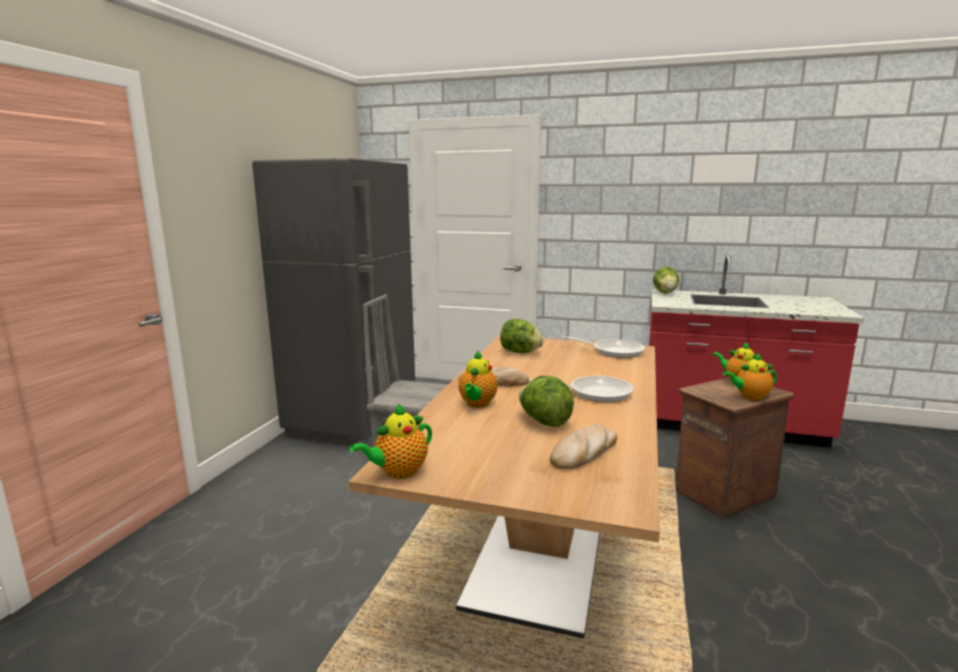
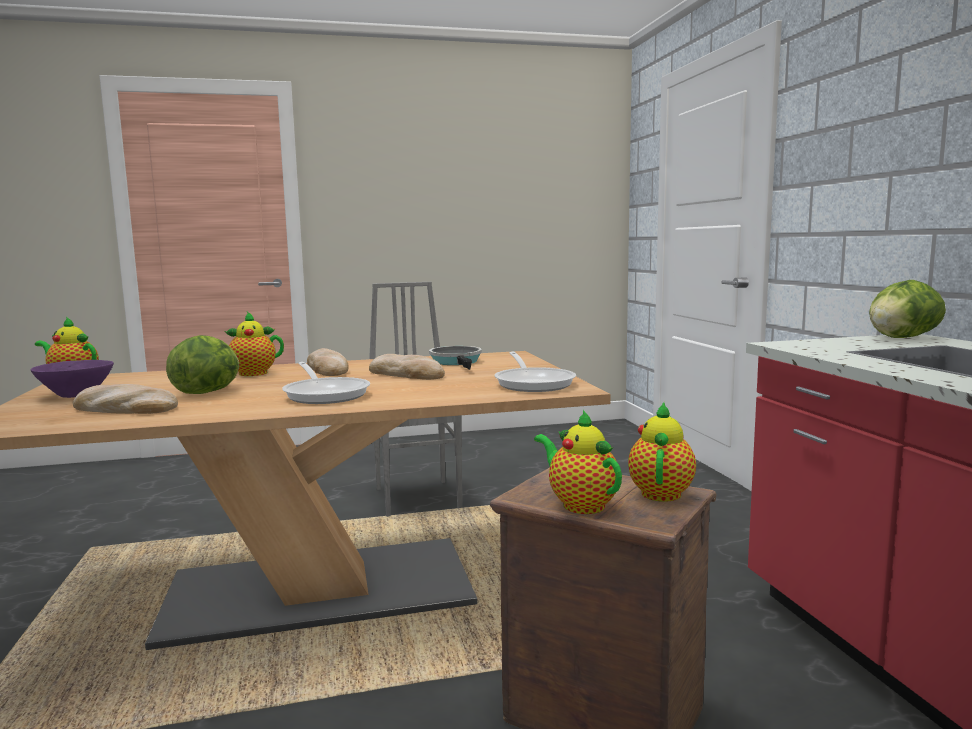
camera: 60 degrees right, 5 degrees down
(354, 420) = (494, 446): grey fridge -> none
(491, 469) = (77, 394): none -> purple bowl
(520, 352) = (457, 362): lettuce -> frying pan
(548, 367) = (407, 374): none -> bread

